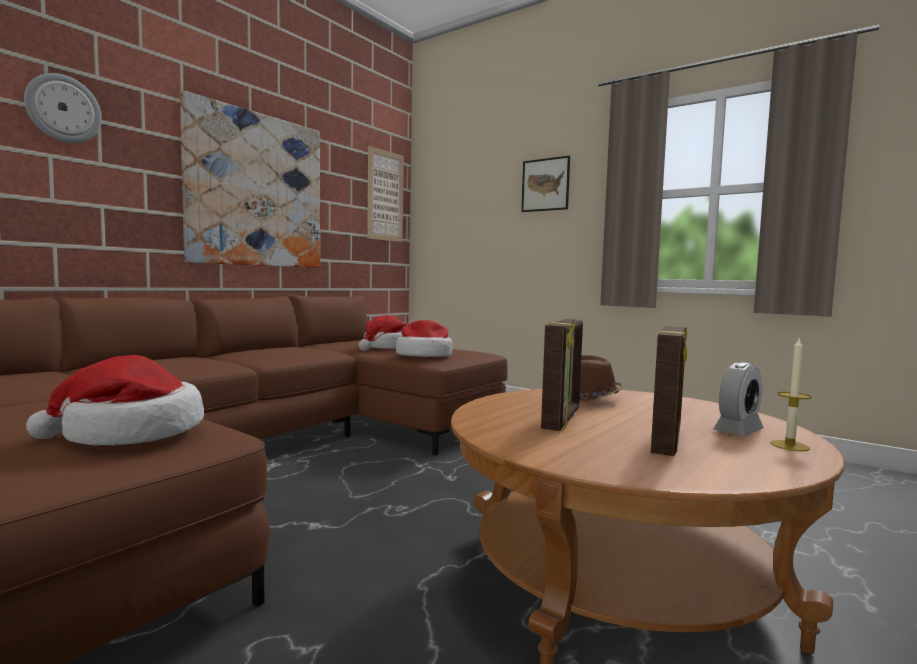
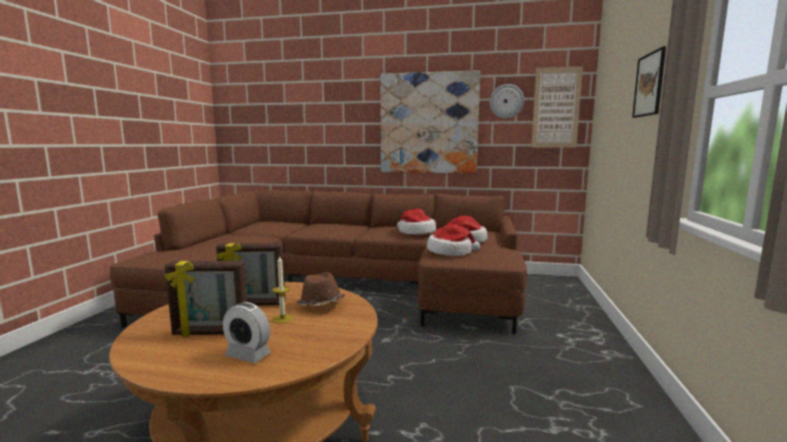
camera: 65 degrees right, 5 degrees up
(63, 109) = (328, 101): wall clock -> wall clock (506, 101)
(131, 433) = (202, 253): hat -> hat (415, 232)
(789, 445) = (208, 372): candle -> candle (282, 318)

